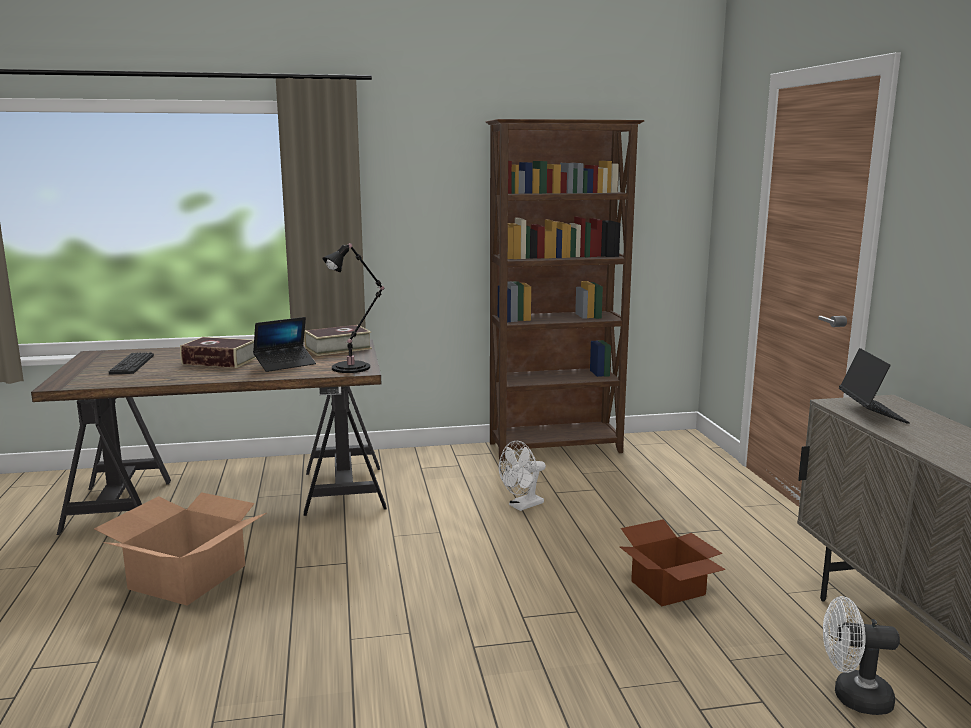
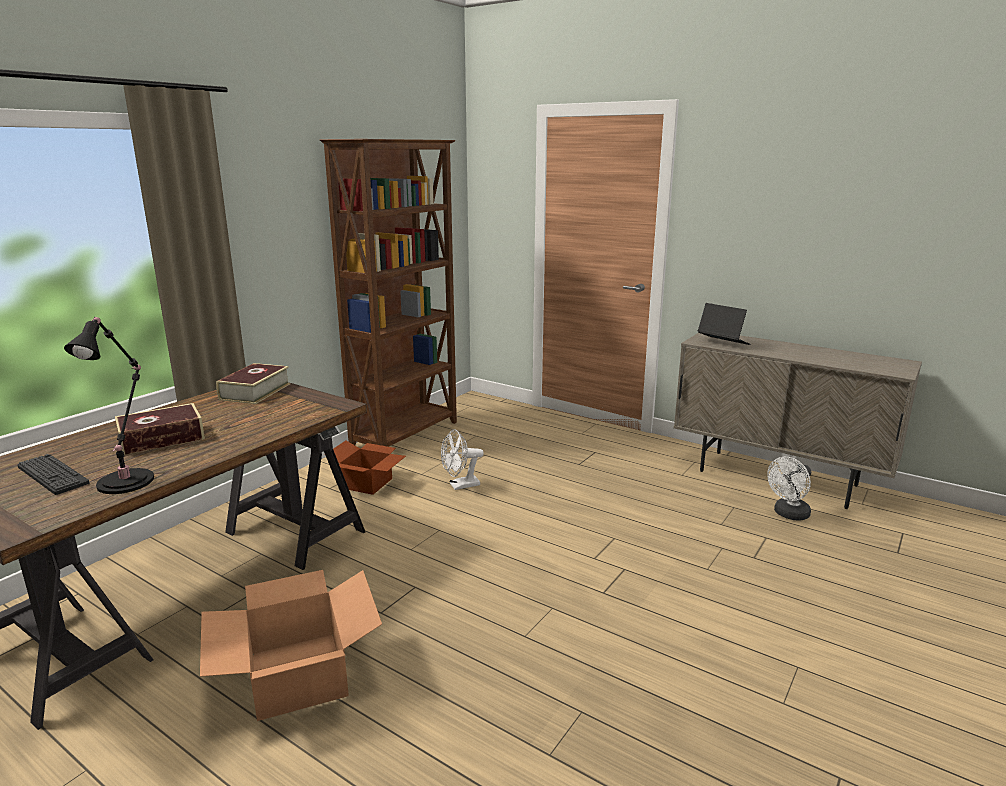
camera: 45 degrees left, 5 degrees up
(285, 364) = (248, 420): laptop -> none
(354, 367) = (324, 404): black table lamp -> black table lamp (128, 479)
(522, 506) = (460, 486): white fan -> white fan turned 60 degrees clockwise
(668, 589) = (632, 500): cardboard box -> cardboard box (367, 484)

